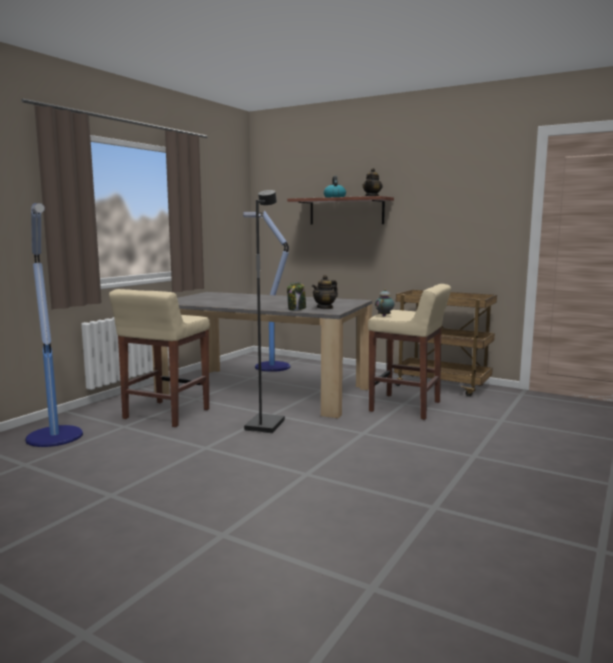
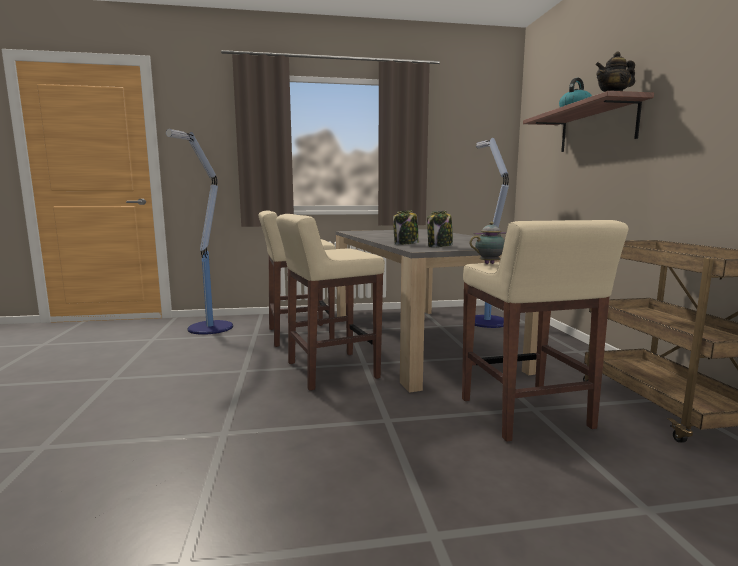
camera: 50 degrees right, 0 degrees up
(264, 425) = (330, 370): black floor lamp -> beige stool
(325, 308) = (439, 246): teapot -> jar

